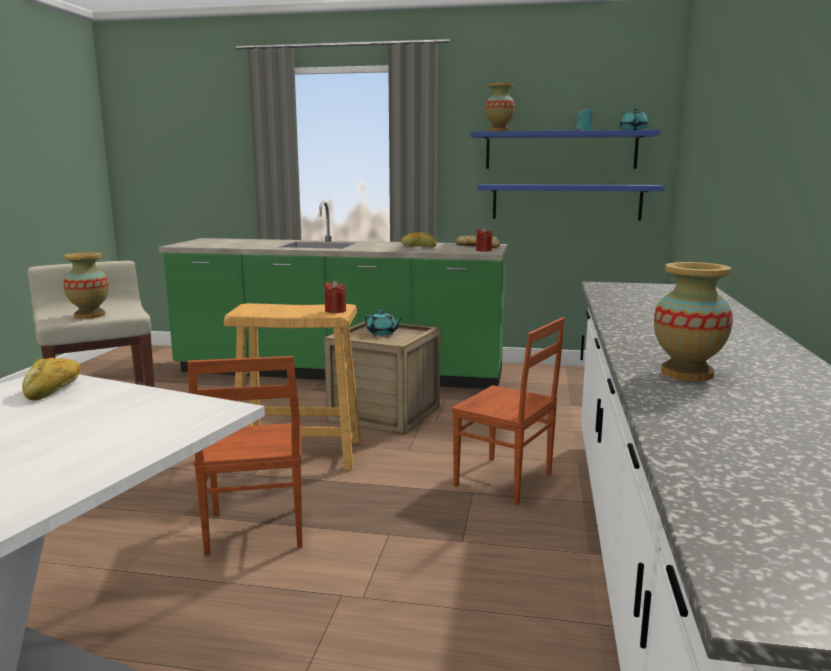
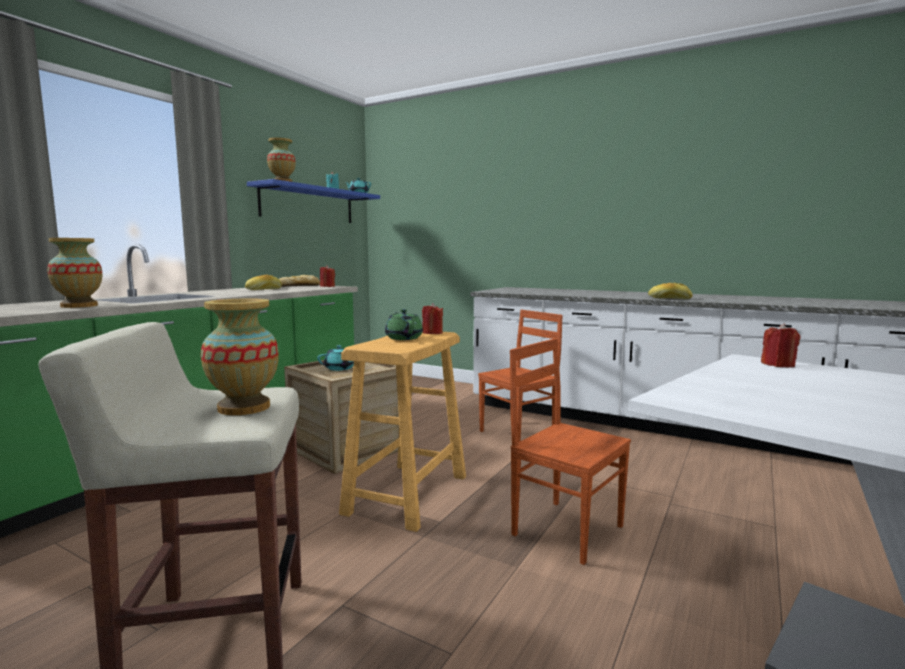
camera: 70 degrees left, 5 degrees down
(55, 389) = (715, 393): bread -> bread (669, 298)
(187, 419) = (778, 365): none -> red candle
(254, 531) = (567, 529): brown chair -> brown chair turned 150 degrees counterclockwise
(301, 308) = (403, 338): none -> green teapot
(566, 202) = (315, 247): blue shelf -> none
(687, 373) = (714, 299): vase -> vase (79, 306)

